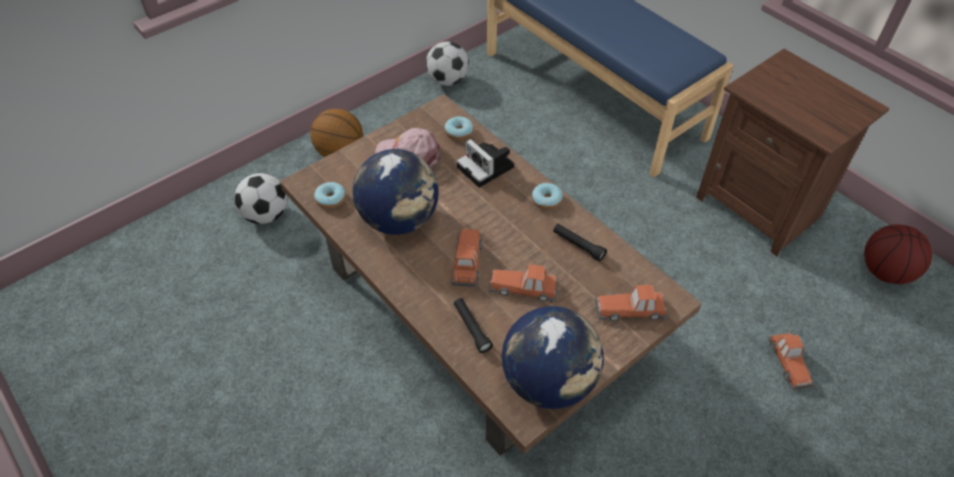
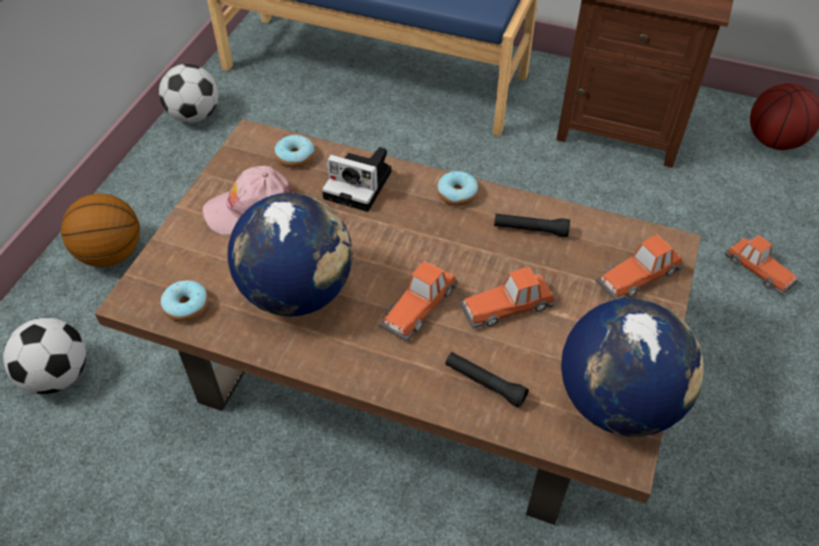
camera: 30 degrees left, 0 degrees up
(467, 261) = (419, 305): toy car -> toy car turned 120 degrees counterclockwise

